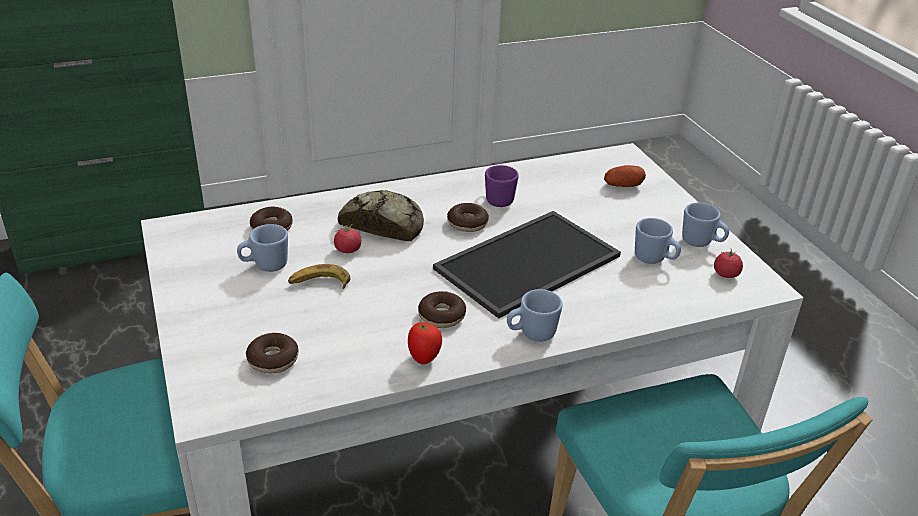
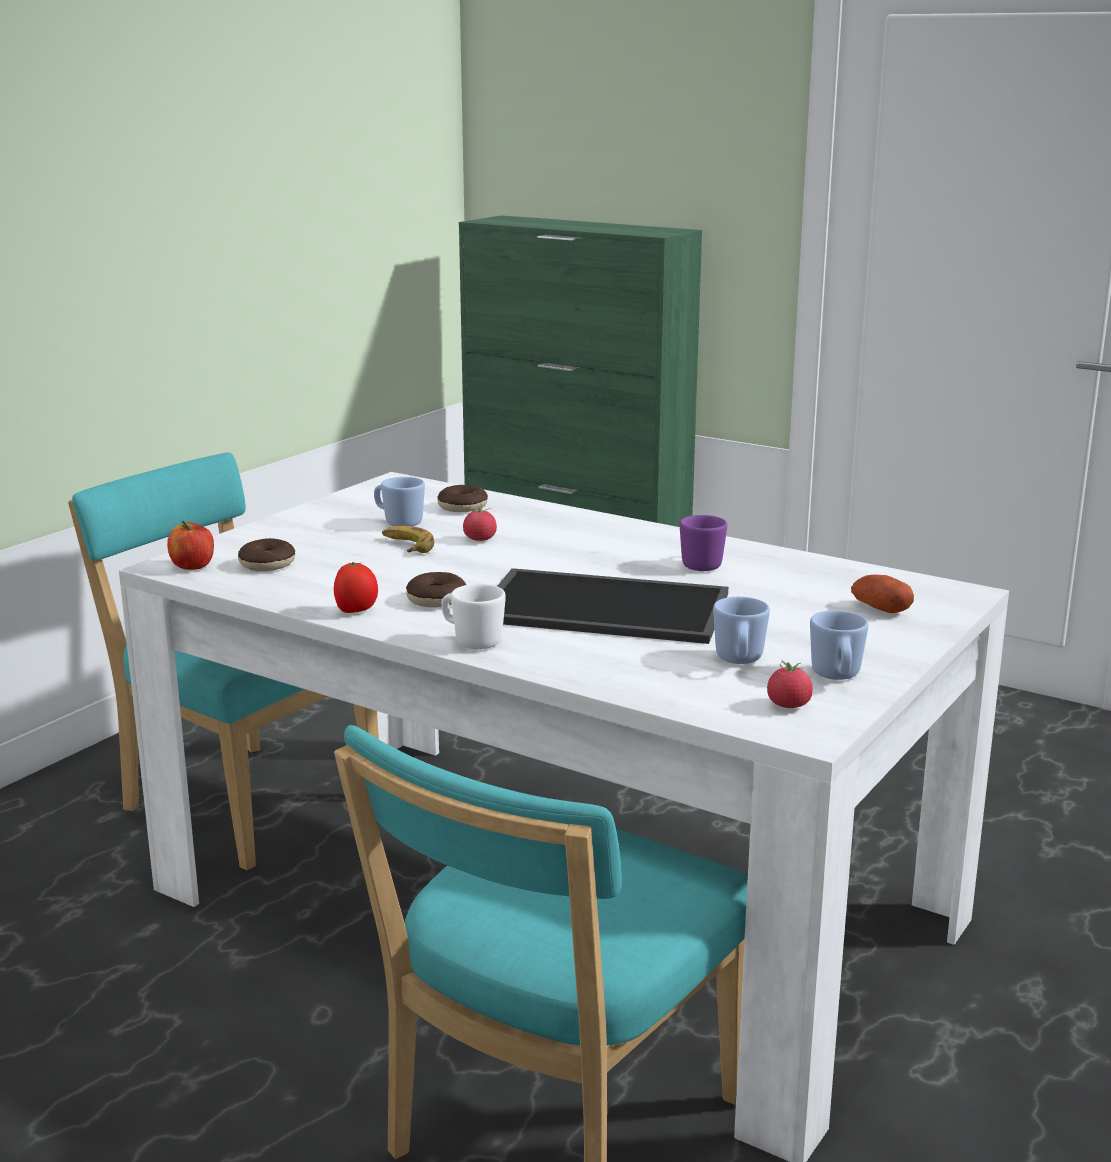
camera: 55 degrees right, 15 degrees down
(225, 398) = (192, 566): none -> apple
(383, 223) = (553, 538): bread -> none
(467, 223) = (626, 566): donut -> none
(531, 334) = (471, 641): blue mug -> white mug

